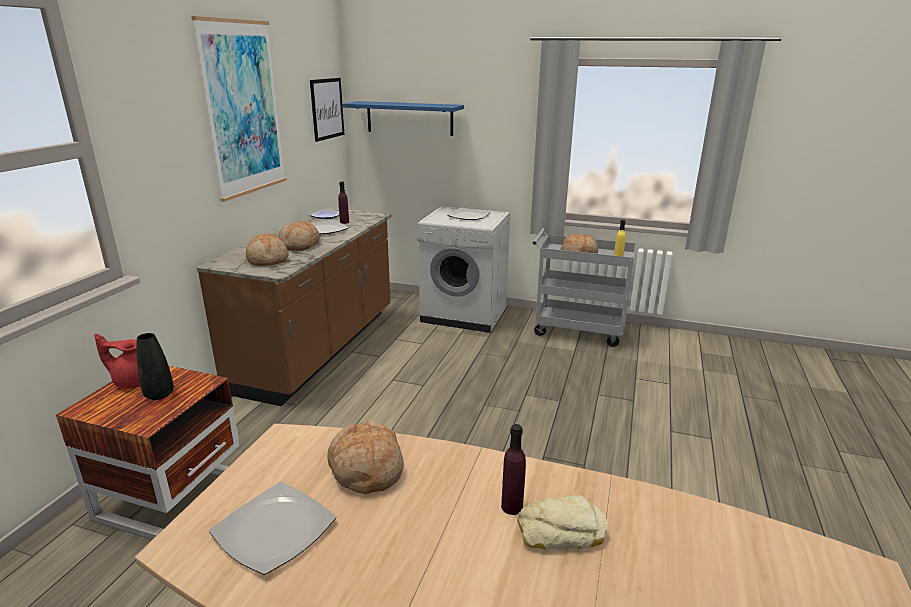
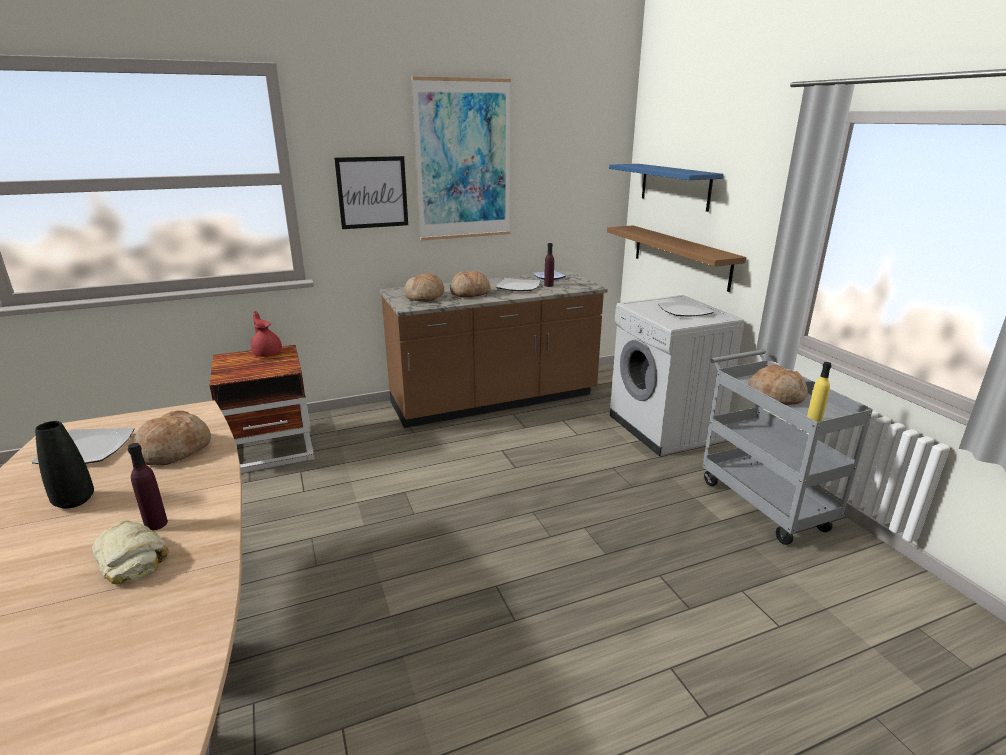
camera: 50 degrees right, 0 degrees up
(159, 395) = (259, 365): black vase -> black vase (74, 501)
(327, 109) = (594, 169): picture -> picture (372, 192)
(427, 175) = (680, 256): none -> brown shelf

